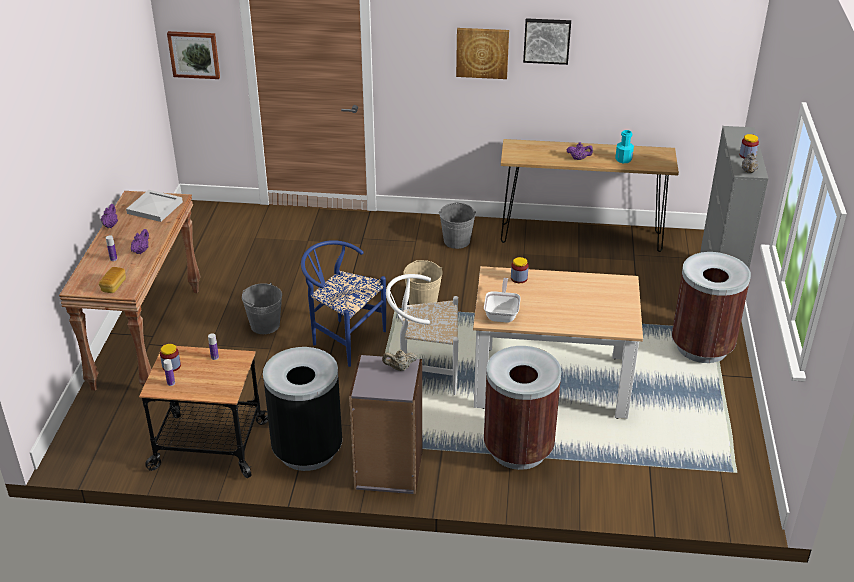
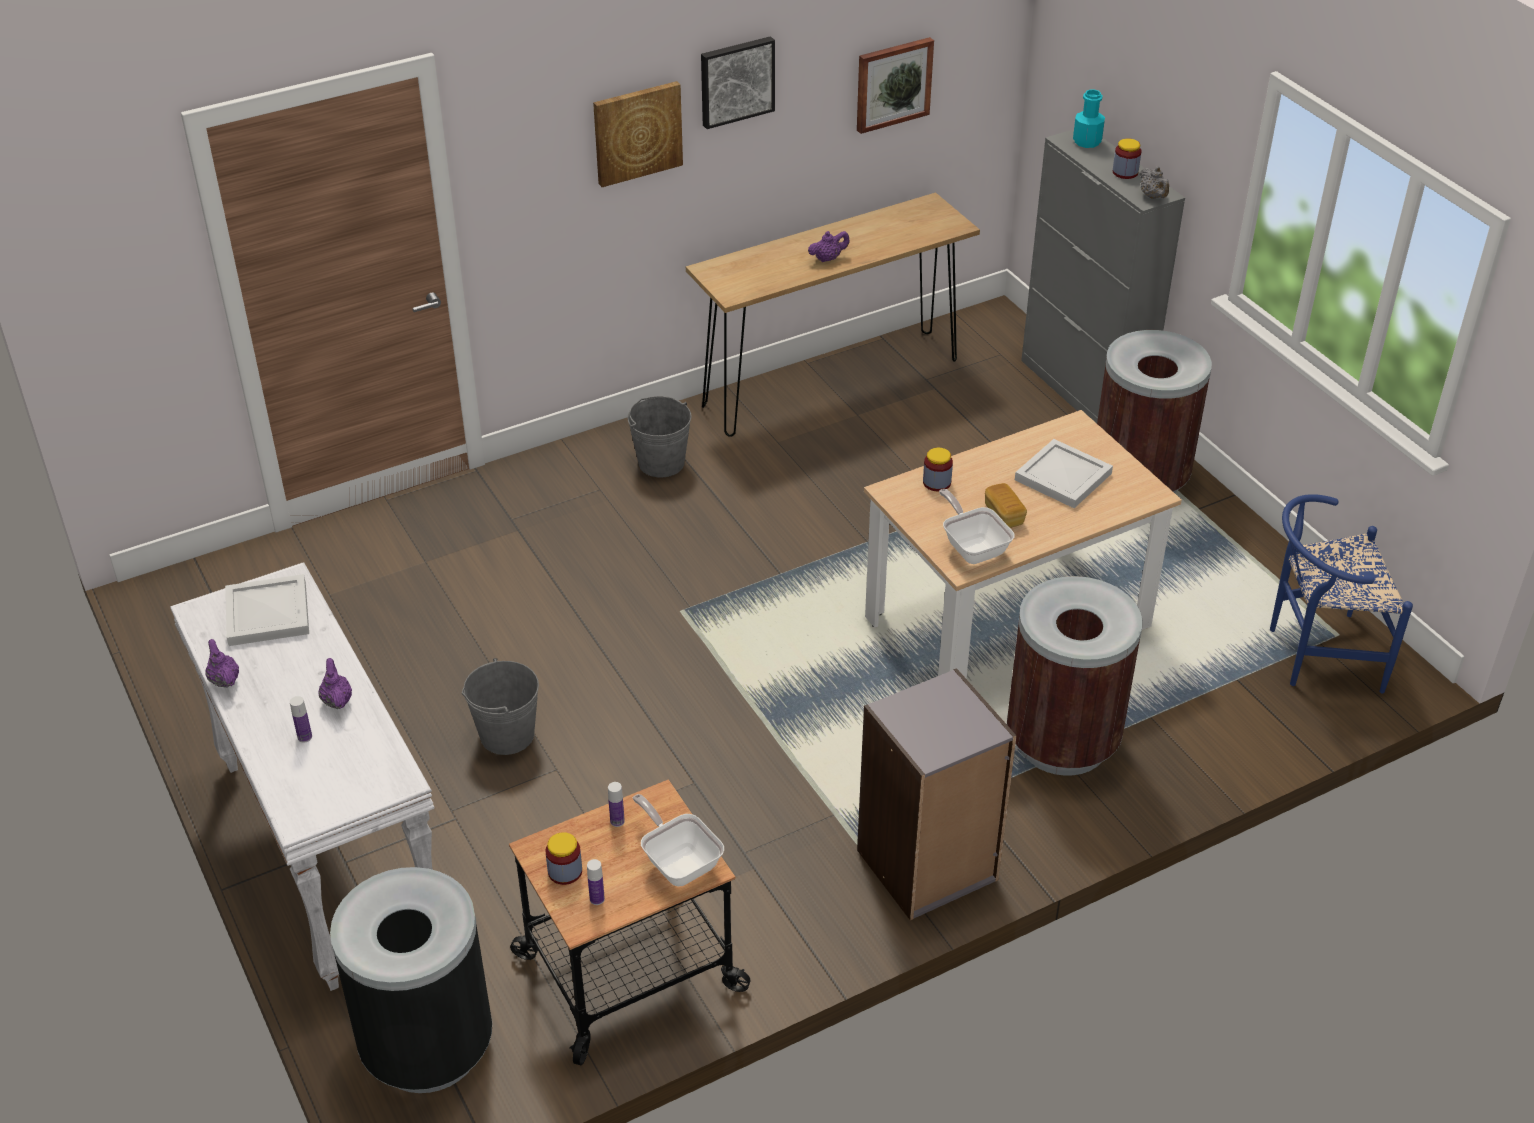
camera: 35 degrees left, 5 degrees up
(113, 286) = (364, 783): bread -> bread (1004, 515)
(147, 337) = (328, 852): brown console table -> white console table
(194, 54) = (115, 300): picture -> picture (893, 84)
(220, 385) = (678, 861): none -> frying pan
(307, 450) = (784, 900): black trash can -> black trash can (427, 1048)
(343, 338) = (653, 698): blue chair -> blue chair (1315, 655)
(399, 368) = (943, 697): beige teapot -> none
(423, 301) = (710, 582): beige bucket -> none
(424, 372) = (824, 691): white chair -> none
(589, 301) = (1062, 475): none -> white tray
(623, 159) = (889, 237): turquoise bottle -> turquoise bottle (1087, 141)

